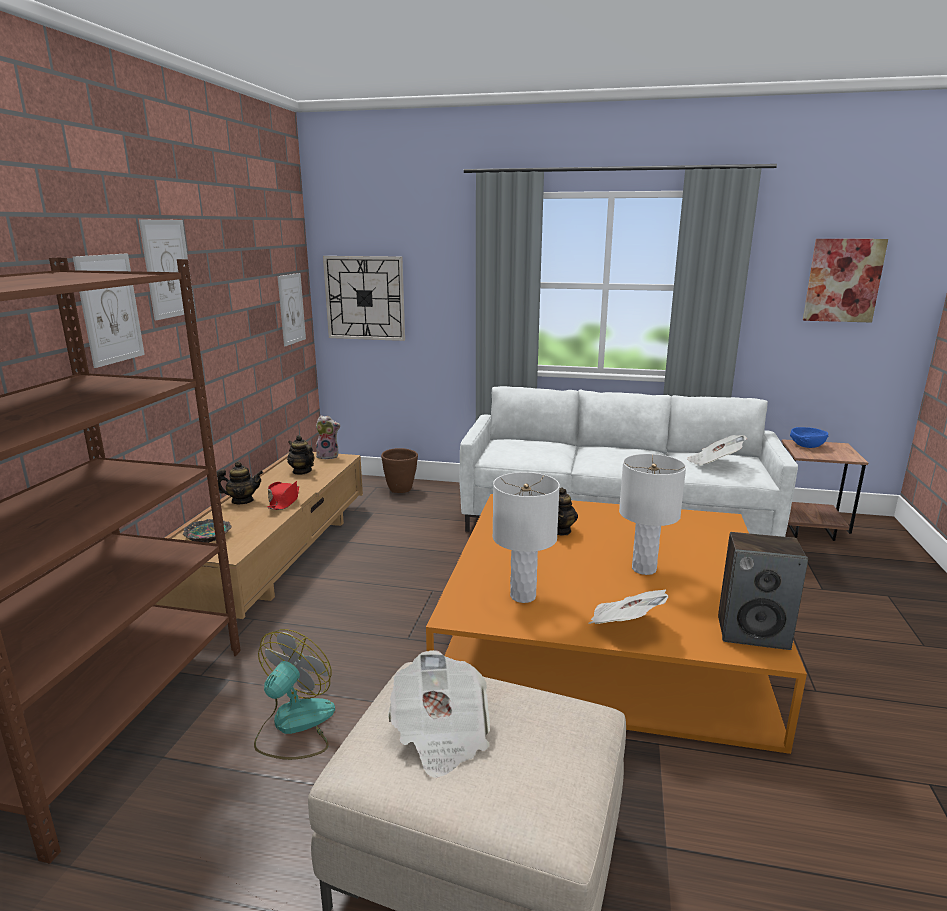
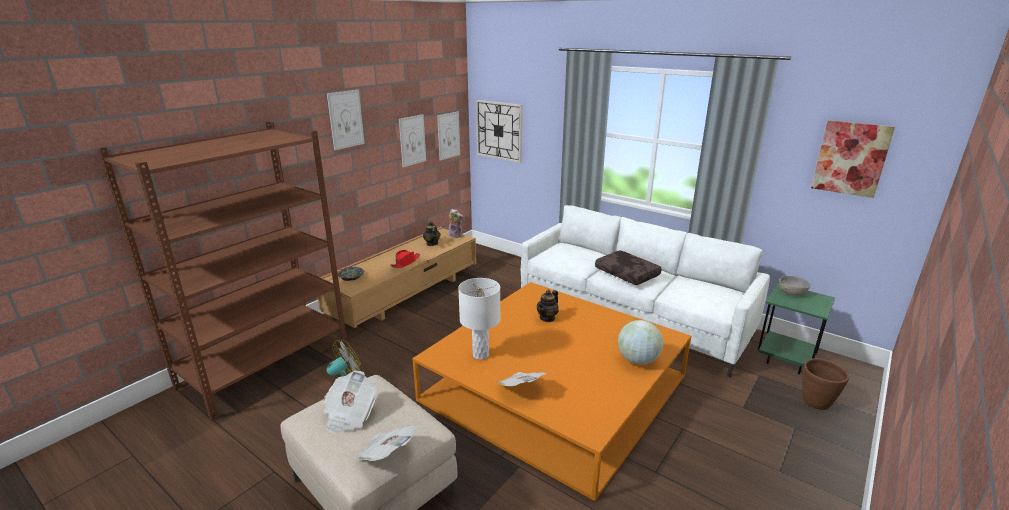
camera: 25 degrees right, 5 degrees up
(110, 309) = (303, 146): picture -> picture (412, 140)
(242, 501) = (384, 258): teapot -> none
(401, 490) = (507, 264): brown planter -> brown planter (816, 403)
(618, 458) = (627, 273): none -> brown pillow
(644, 569) = (573, 357): white table lamp -> none
(714, 463) = (696, 292): newspaper -> newspaper (388, 454)
(719, 553) = (638, 360): none -> globe
(753, 632) = (596, 417): speaker -> none
(806, 445) = (791, 292): blue bowl -> grey bowl
(808, 530) = (785, 360): brown side table -> green side table

